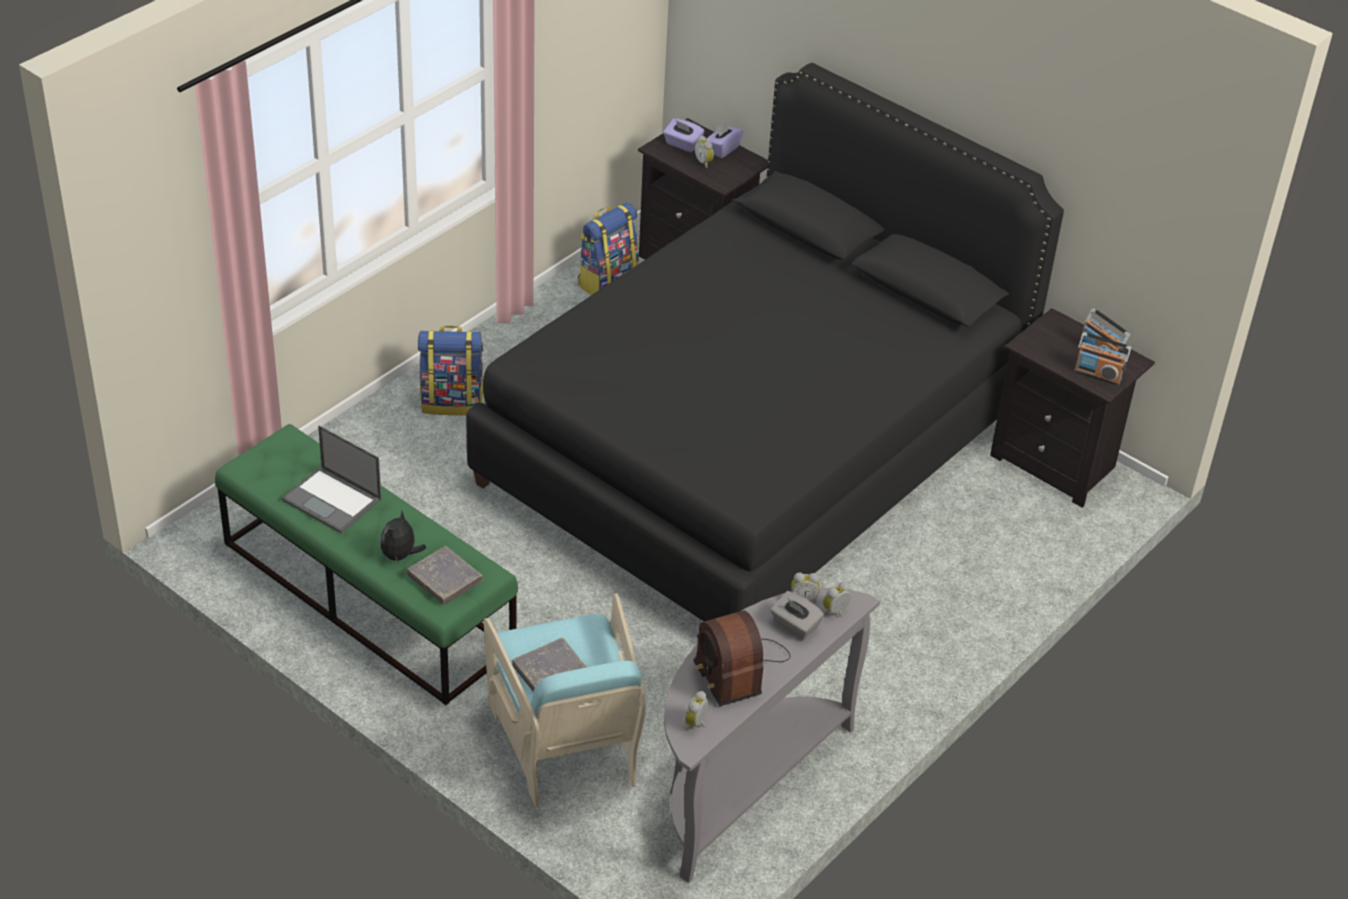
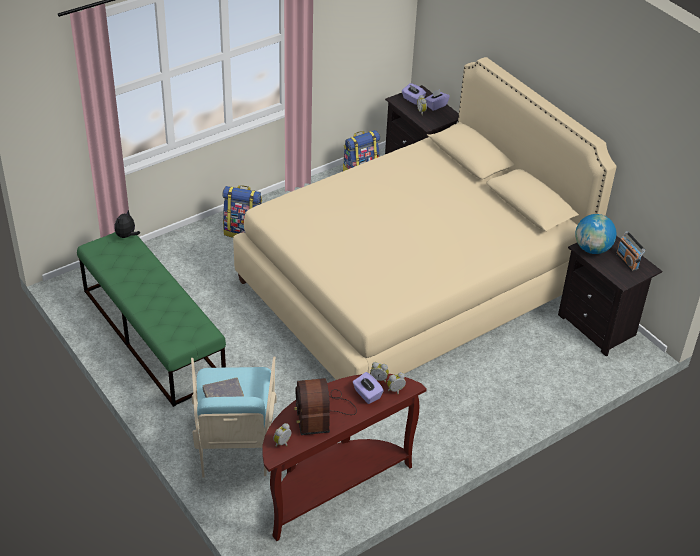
camera: 15 degrees right, 0 degrees up
(333, 500) = (135, 274): laptop -> none
(400, 556) = (161, 313): plush toy -> plush toy (126, 236)
(444, 579) = (181, 330): grey book -> none
(744, 782) = (332, 486): grey console table -> brown console table
(752, 447) = (411, 286): black bed -> beige bed
(795, 626) = (367, 394): grey tissue box -> purple tissue box
(1042, 344) = (592, 249): none -> globe
(1098, 374) = (621, 273): radio -> none

